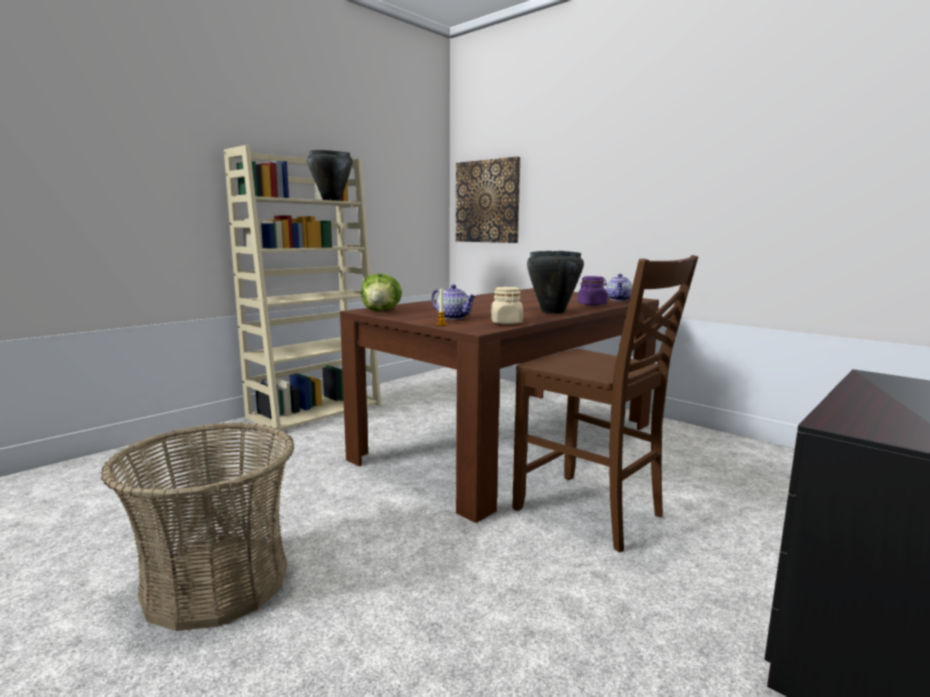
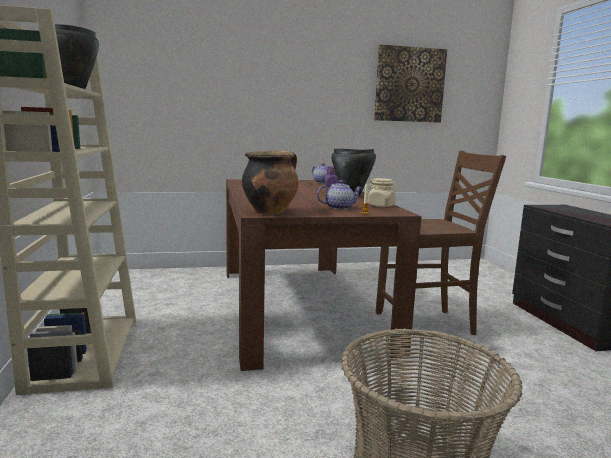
camera: 55 degrees left, 0 degrees up
(381, 311) = (270, 212): lettuce -> cooking pot
(487, 201) = (145, 97): picture -> picture (409, 85)

